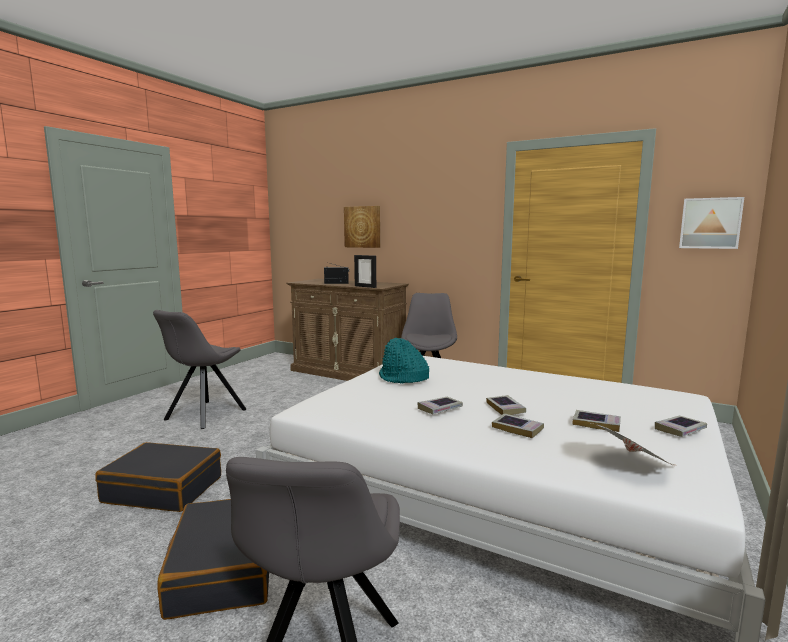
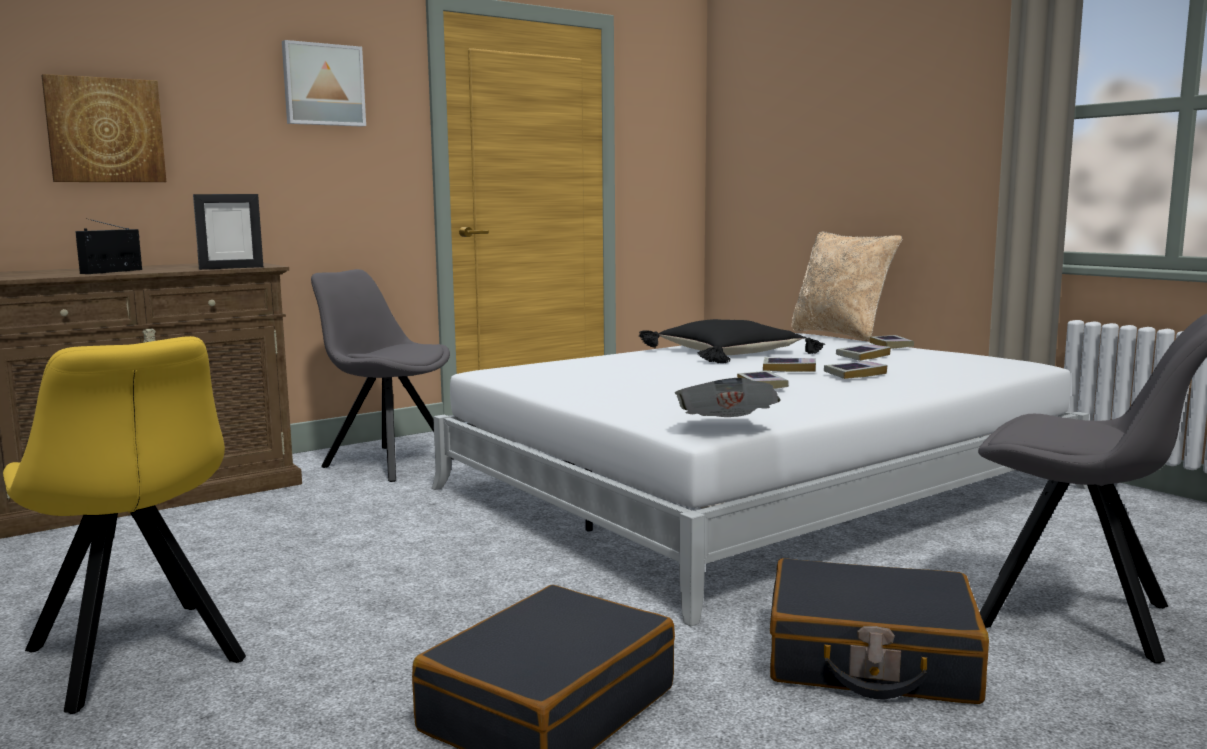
camera: 65 degrees left, 0 degrees up
(205, 414) = (137, 655): grey chair -> yellow chair
(403, 378) = (607, 384): turquoise hat -> none
(557, 387) = (729, 351): none -> black pillow
(633, 466) = (971, 362): newspaper -> newspaper (727, 428)
(710, 223) = (669, 146): picture -> picture (323, 85)
(711, 410) = (840, 336): none -> beige pillow

